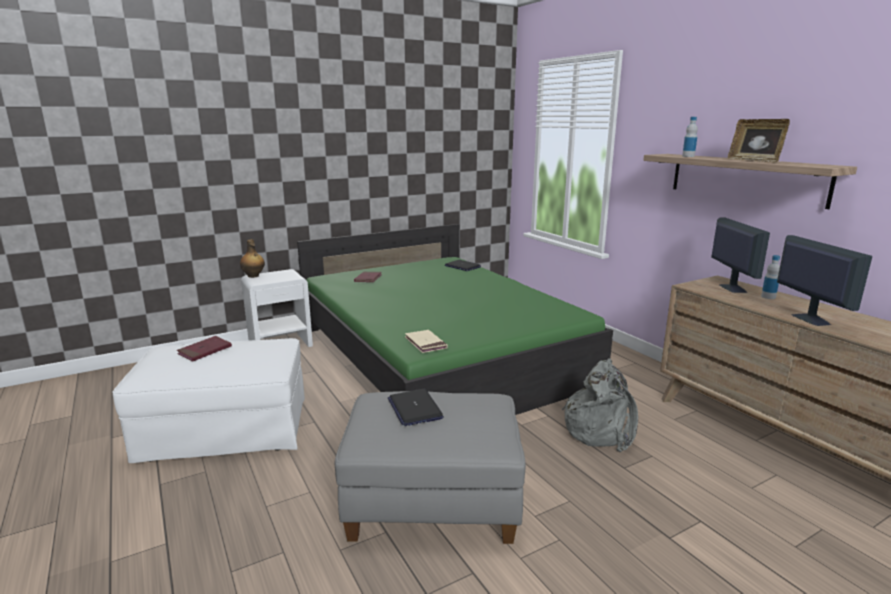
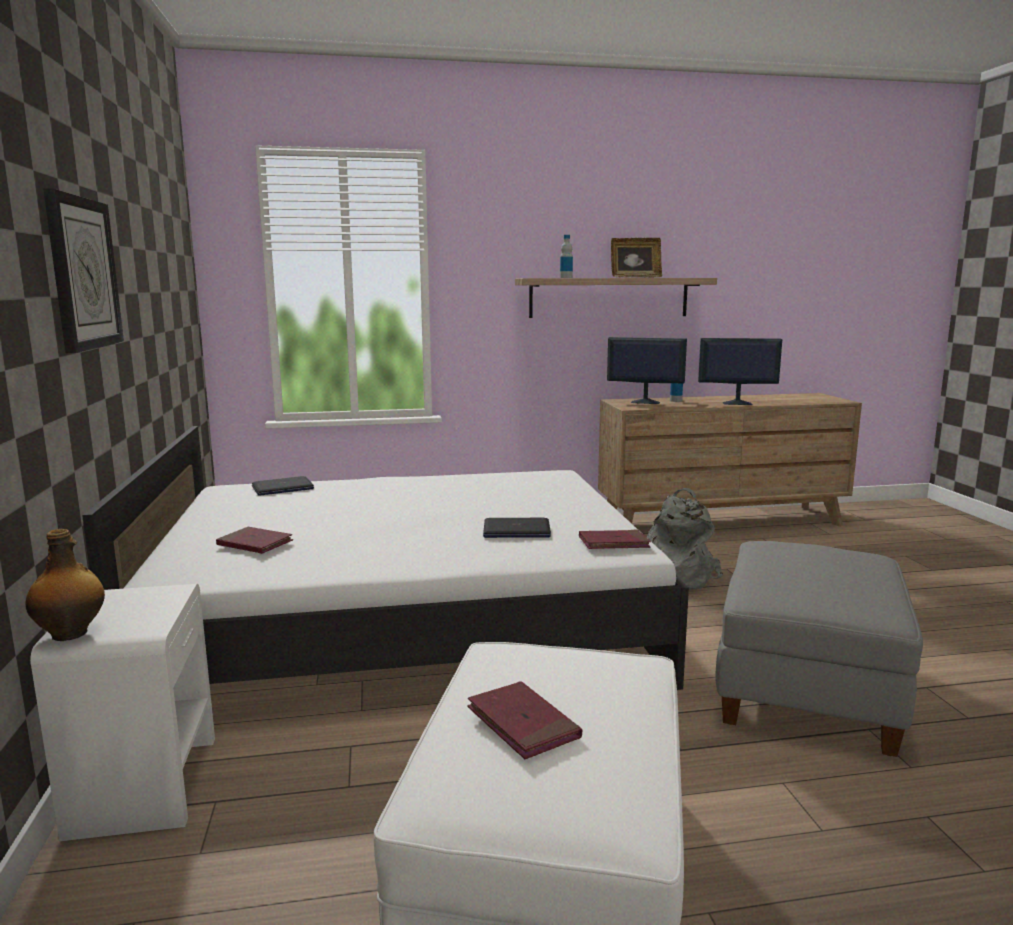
camera: 70 degrees left, 5 degrees down
(334, 147) = (83, 273): none -> wall clock
(414, 408) = (803, 575): laptop -> laptop (516, 530)
(425, 343) = (613, 543): beige book -> red book
(438, 356) = (405, 623): green bed -> white bed

